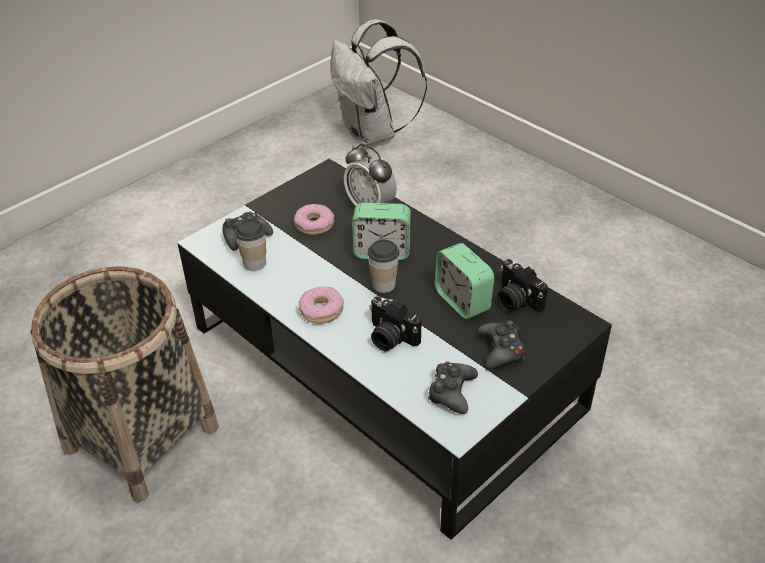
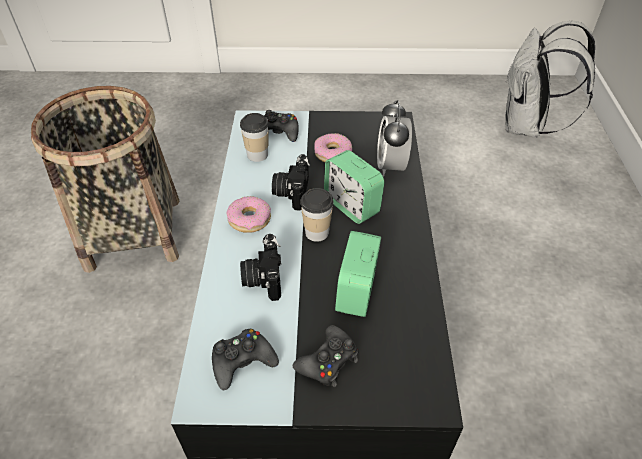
camera: 45 degrees right, 5 degrees up
(515, 300) = (401, 328): camera -> camera (291, 192)

